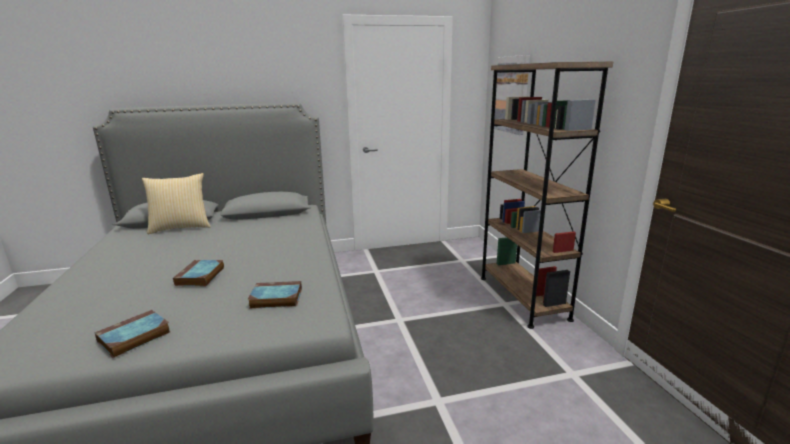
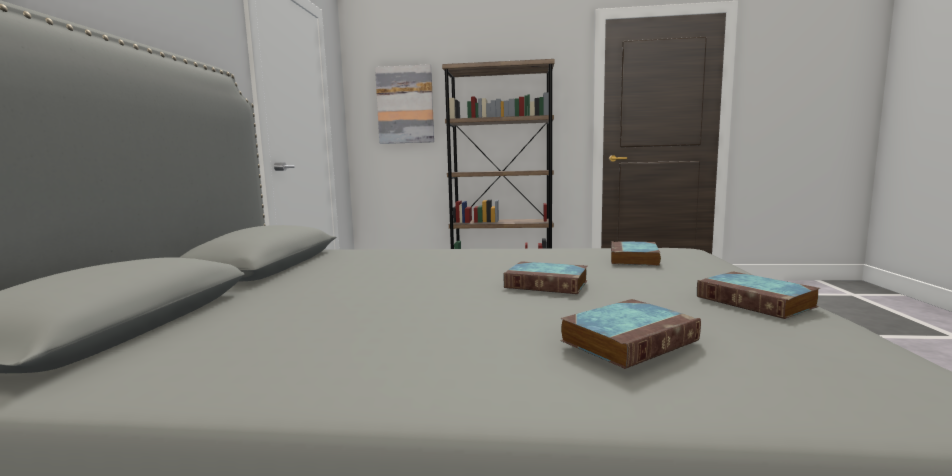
camera: 70 degrees left, 10 degrees down
(88, 299) = (629, 340): none -> book
(181, 227) = (213, 312): pillow -> none

